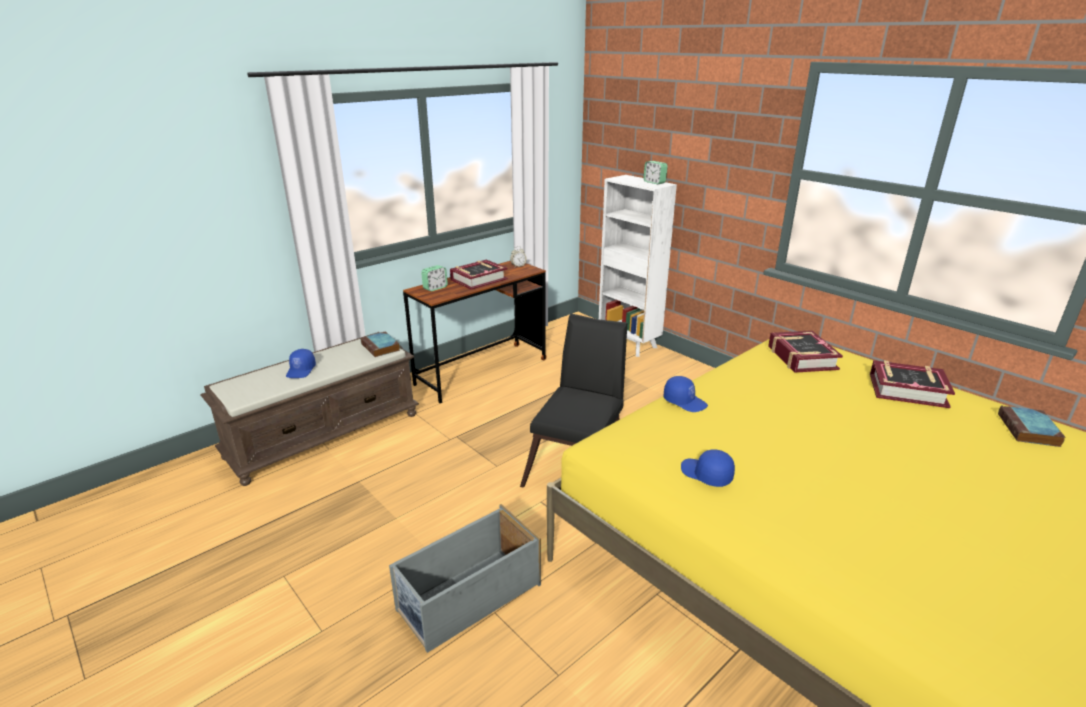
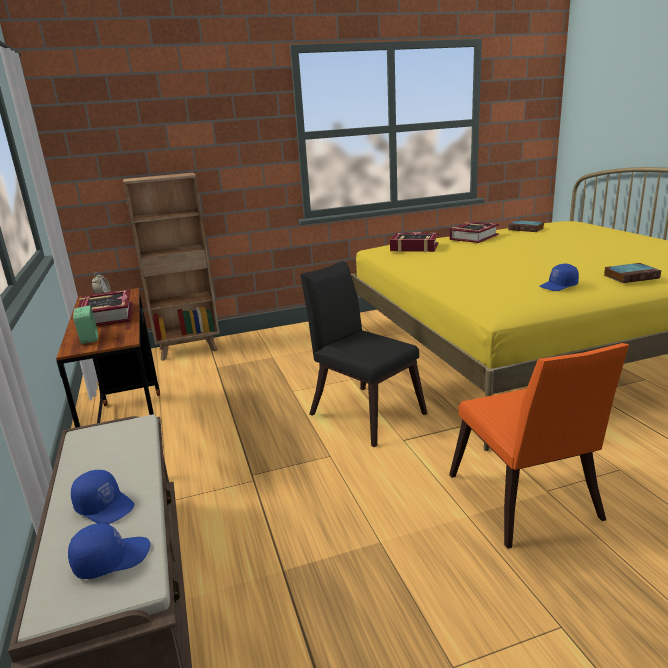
camera: 65 degrees left, 5 degrees down
(381, 347) = (121, 429): book -> book (631, 276)
(468, 597) = (525, 504): grey storage box -> orange chair
(629, 344) = (189, 349): white bookcase -> brown bookcase
(654, 182) = (174, 174): alarm clock -> none
(685, 401) = (456, 279): blue cap -> blue cap (111, 558)

